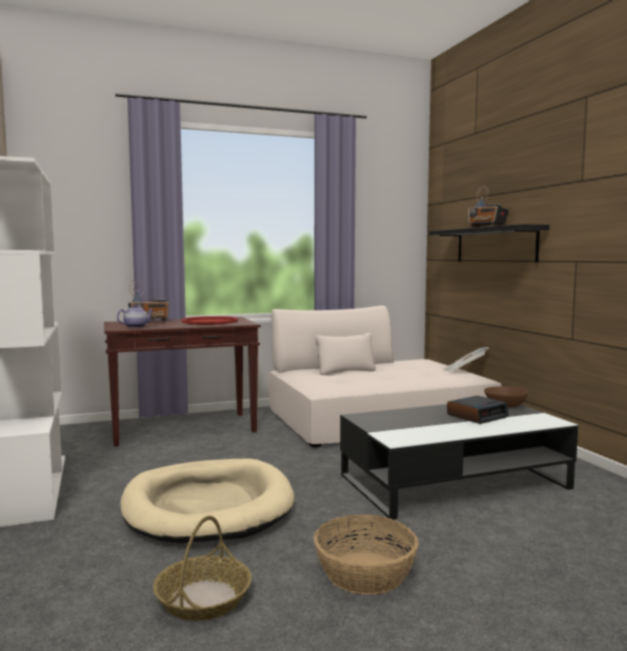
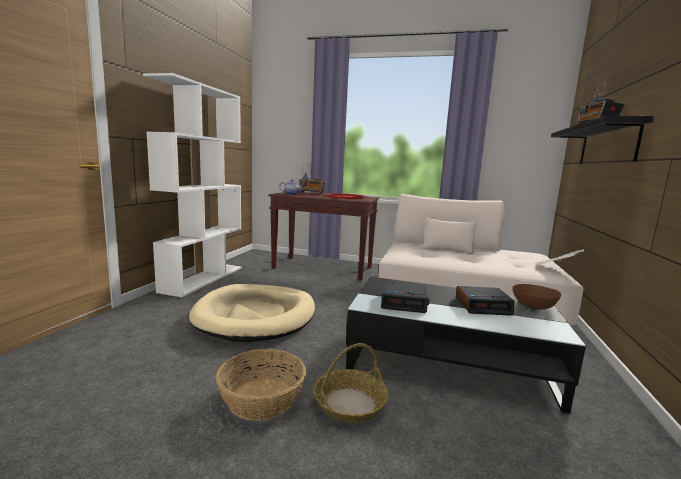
camera: 35 degrees right, 5 degrees up
(203, 598) = (158, 368): basket -> basket (350, 403)
(421, 430) = (403, 303): none -> alarm clock

